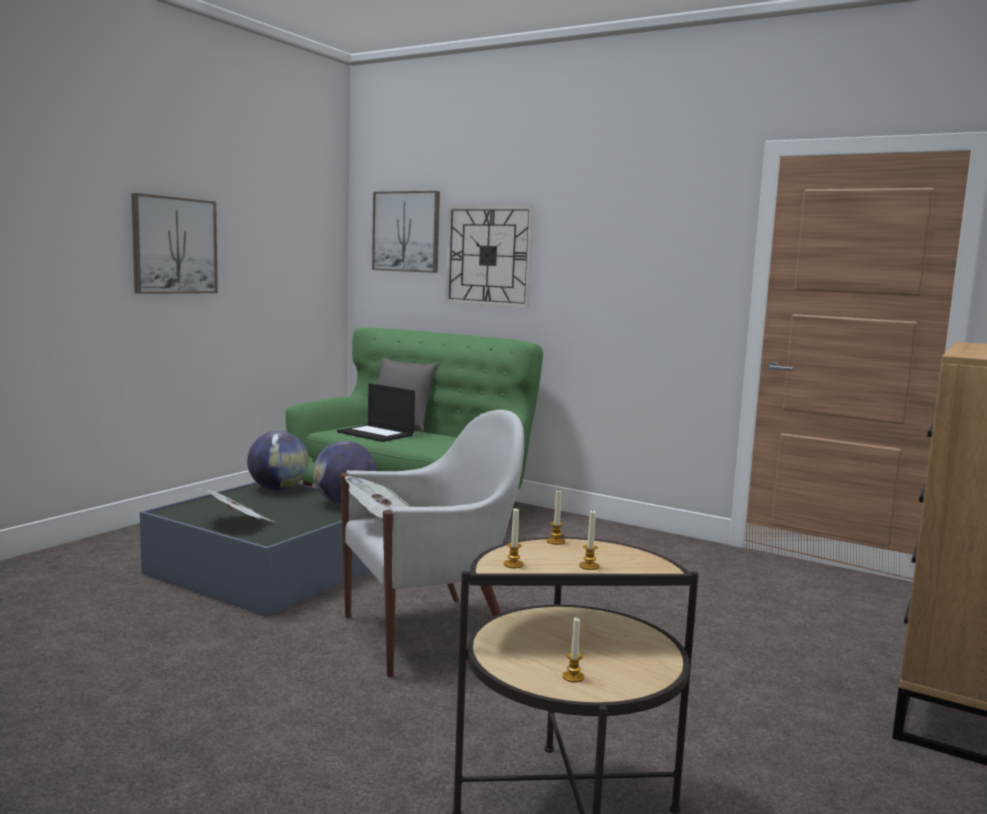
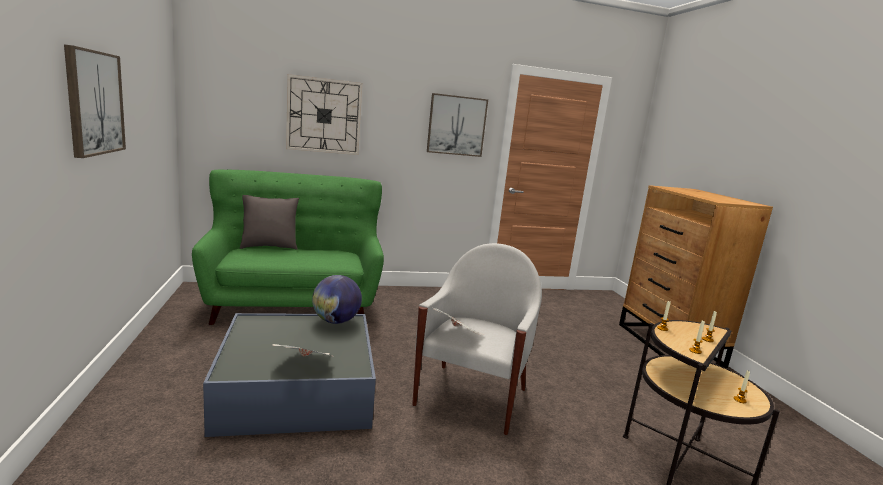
camera: 45 degrees left, 5 degrees up
(278, 489) = (262, 322): globe -> none
(376, 434) = (275, 258): laptop -> none
(406, 231) = (243, 90): picture -> picture (456, 125)

